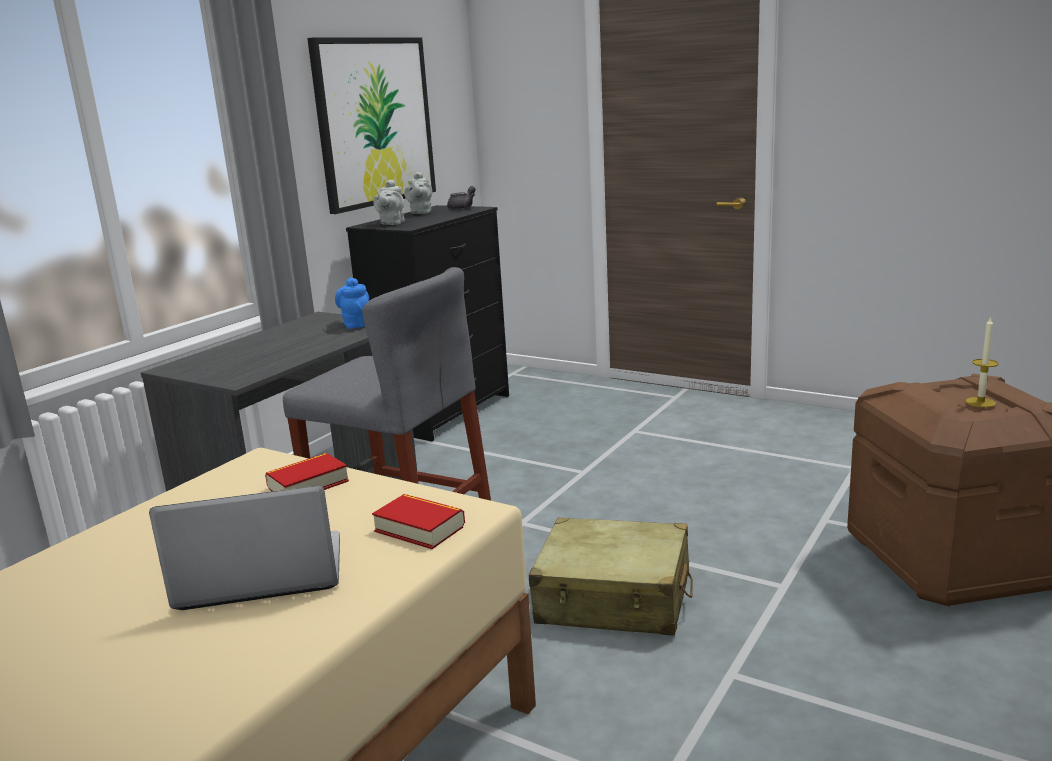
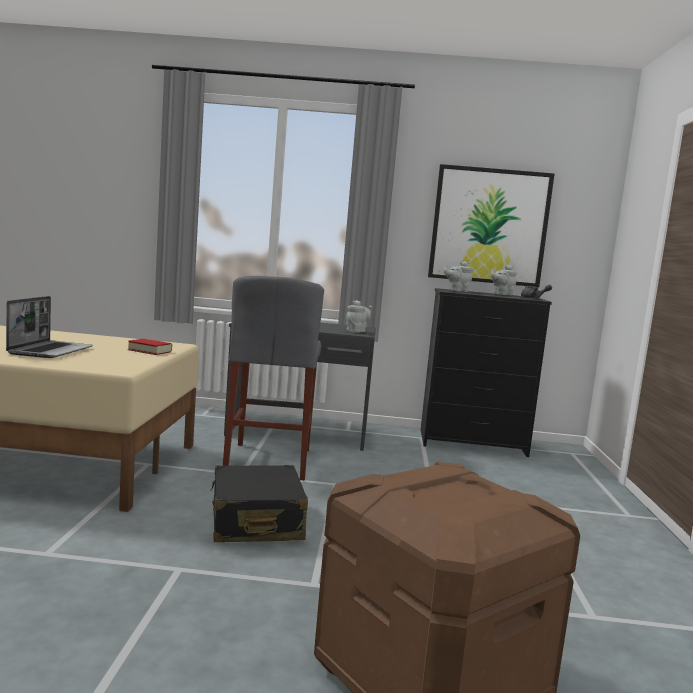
camera: 60 degrees right, 10 degrees down
(258, 576) = (51, 351): laptop -> laptop turned 45 degrees clockwise
(356, 324) = (357, 331): blue teapot -> grey teapot
(419, 528) = (99, 364): book -> none
(614, 598) = (256, 522): beige suitcase -> black suitcase
(980, 402) = (441, 494): candle -> none

